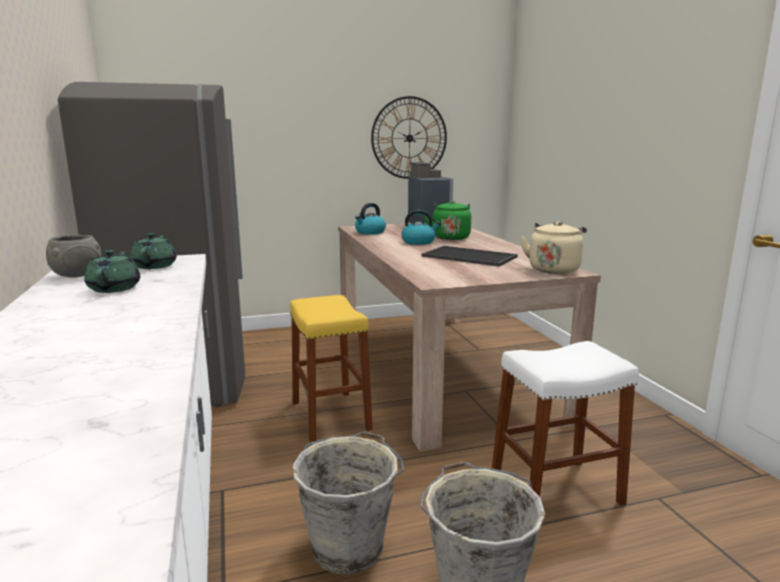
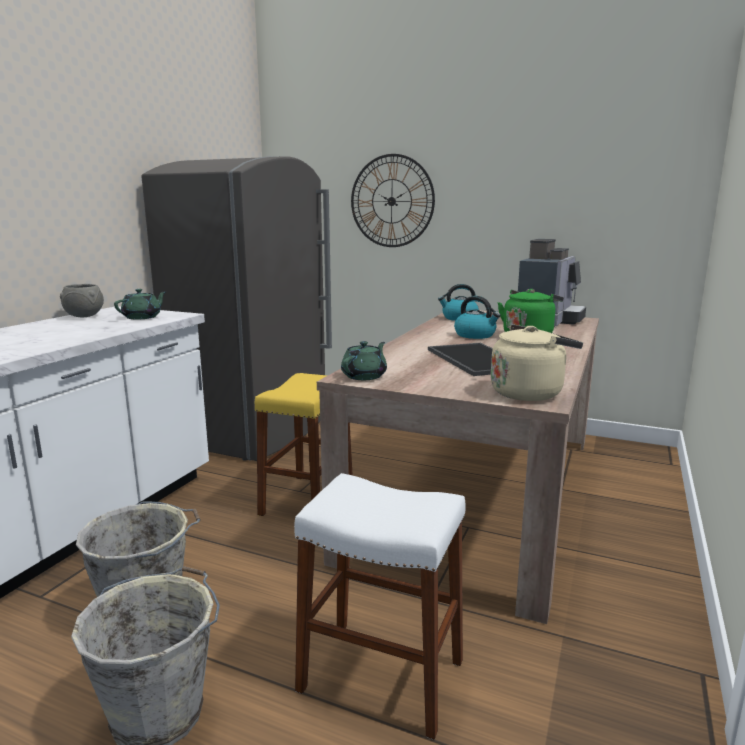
camera: 40 degrees right, 0 degrees up
(115, 288) = (68, 328): green teapot -> green teapot (365, 376)
(409, 138) = (557, 209): wall clock -> wall clock (391, 201)

